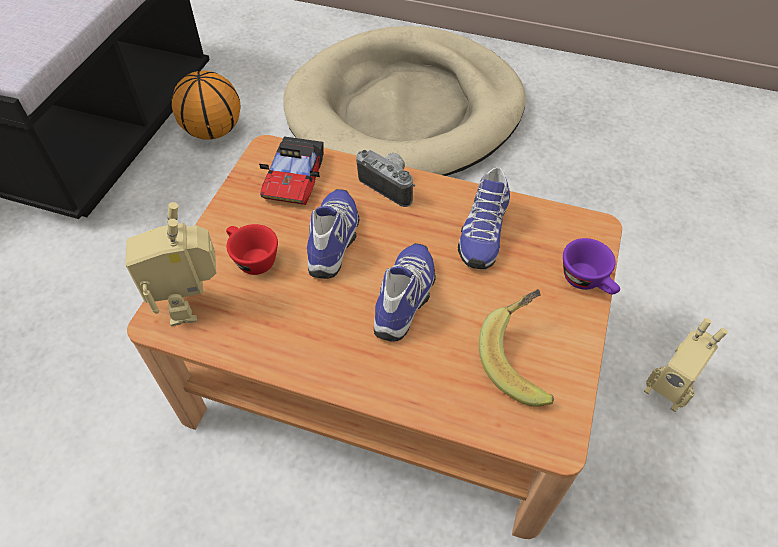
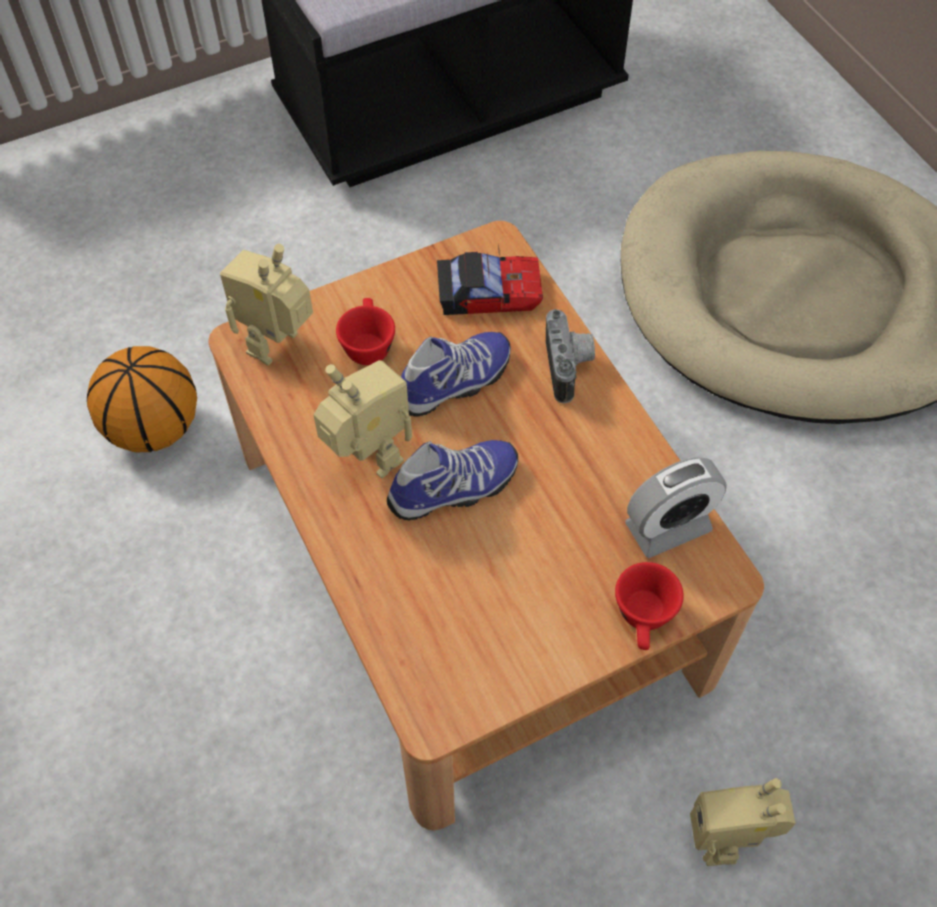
camera: 45 degrees right, 5 degrees up
(214, 130) = (557, 172): basketball -> basketball (155, 428)
(294, 178) = (488, 292): toy car -> toy car turned 150 degrees counterclockwise
(333, 325) = (368, 460): none -> toy robot
(482, 233) = (600, 486): shoe -> none
(522, 359) = (490, 630): banana -> none
(539, 226) = (668, 527): none -> alarm clock
(587, 281) = (644, 619): purple cup -> red cup

